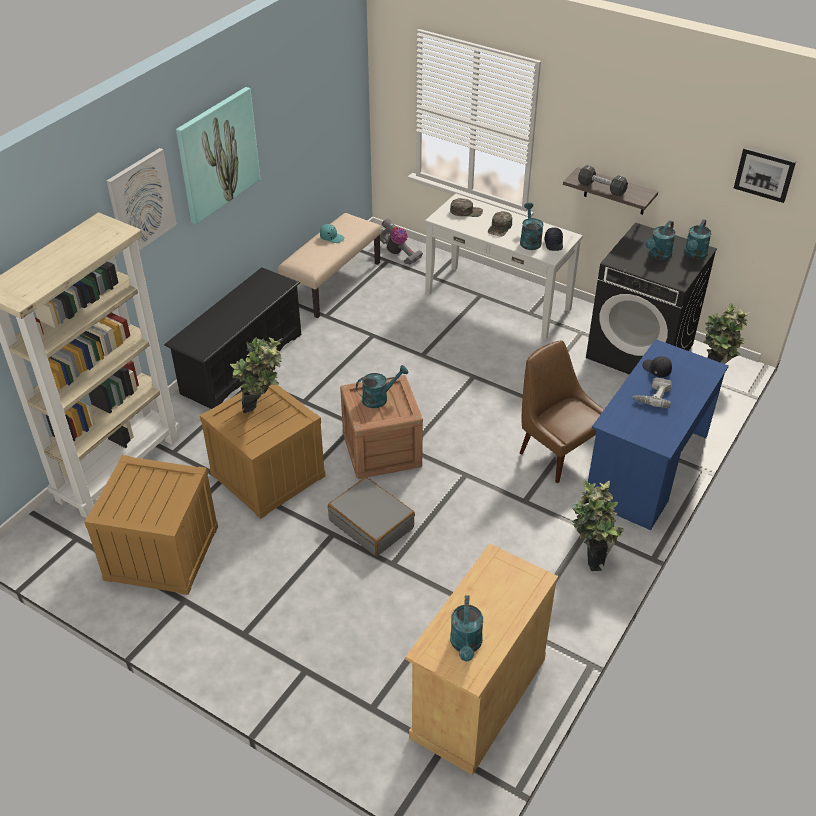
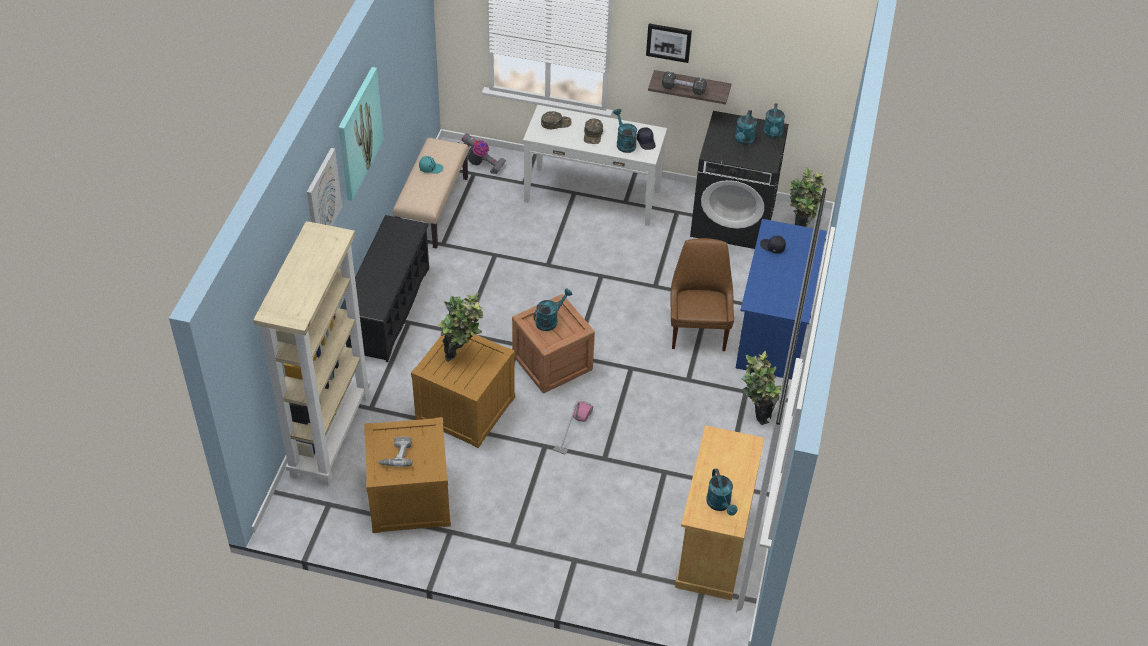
camera: 20 degrees left, 5 degrees up
(372, 524) = (573, 429): grey suitcase -> vacuum cleaner
(557, 452) = (698, 330): brown chair -> brown chair turned 60 degrees clockwise
(652, 395) = (777, 271): power drill -> power drill (396, 455)
(764, 174) = (823, 62): picture -> picture (668, 42)

